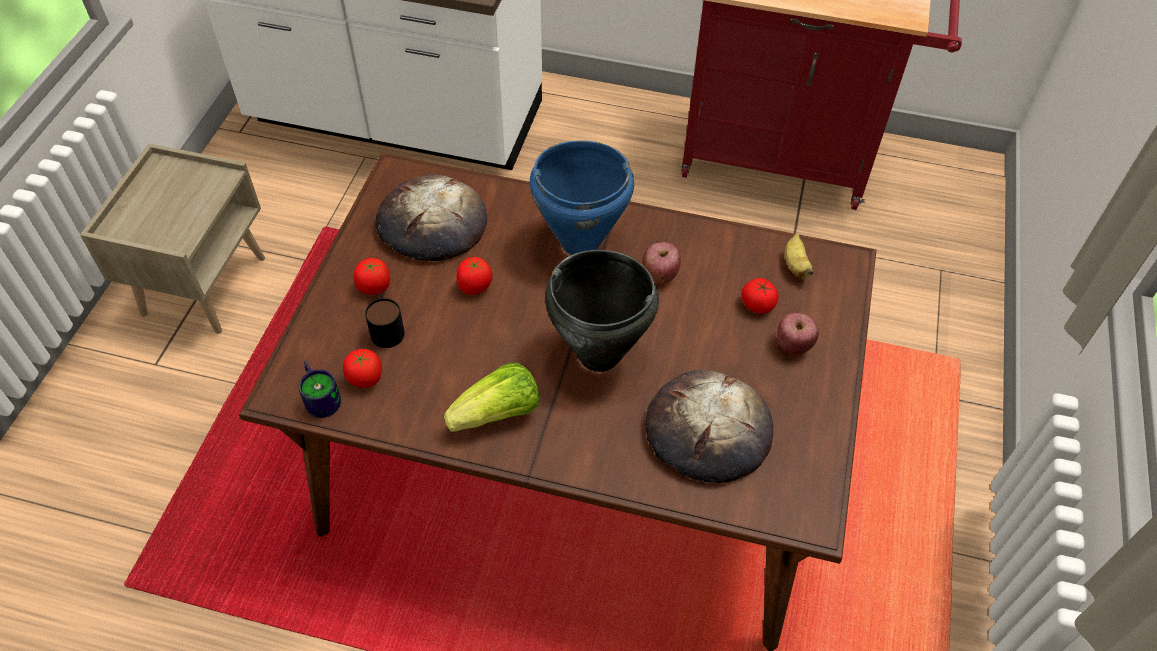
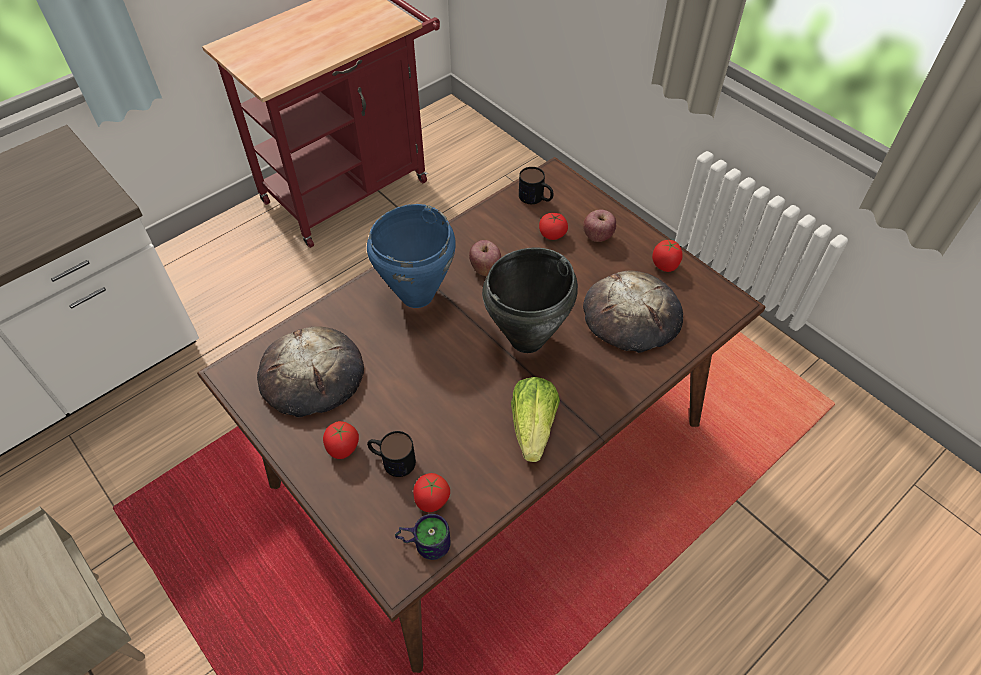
camera: 55 degrees left, 0 degrees up
(475, 287) = (402, 380): tomato -> tomato (665, 265)
(795, 265) = (536, 198): banana -> mug

